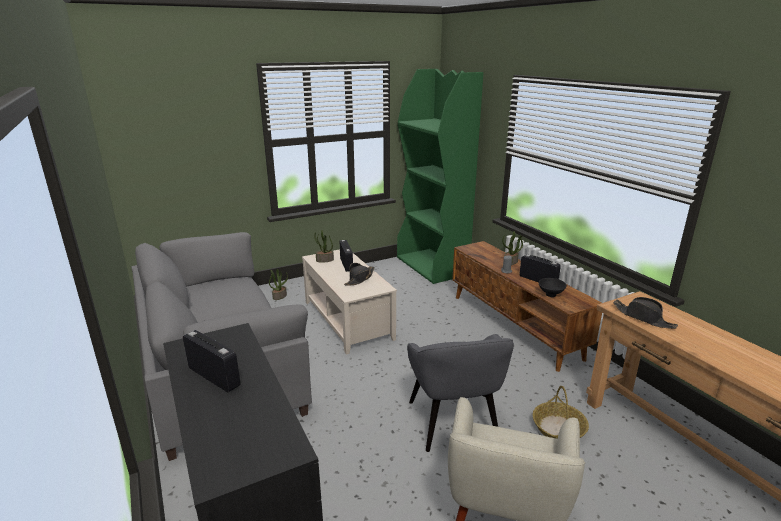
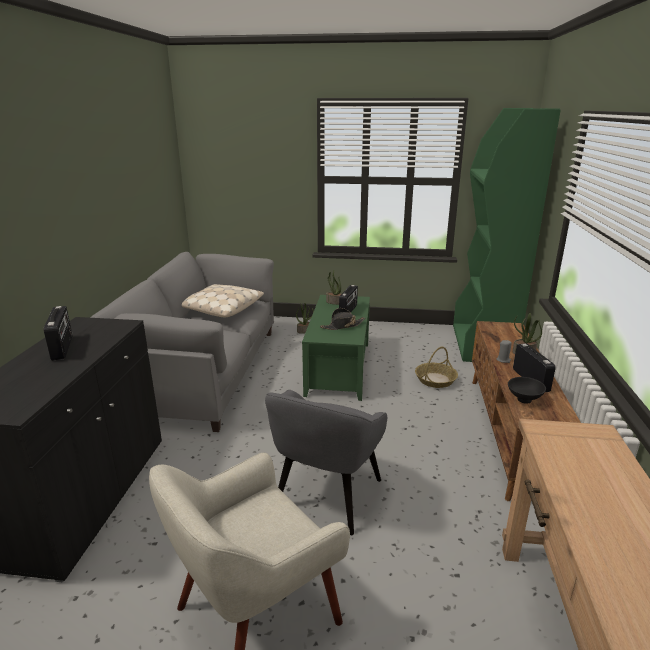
camera: 35 degrees right, 0 degrees up
(219, 296) = (220, 309): none -> beige pillow
(347, 320) = (338, 368): beige coffee table -> green coffee table
(559, 428) = (432, 557): basket -> basket (435, 380)
(643, 318) = (560, 455): black hat -> none

